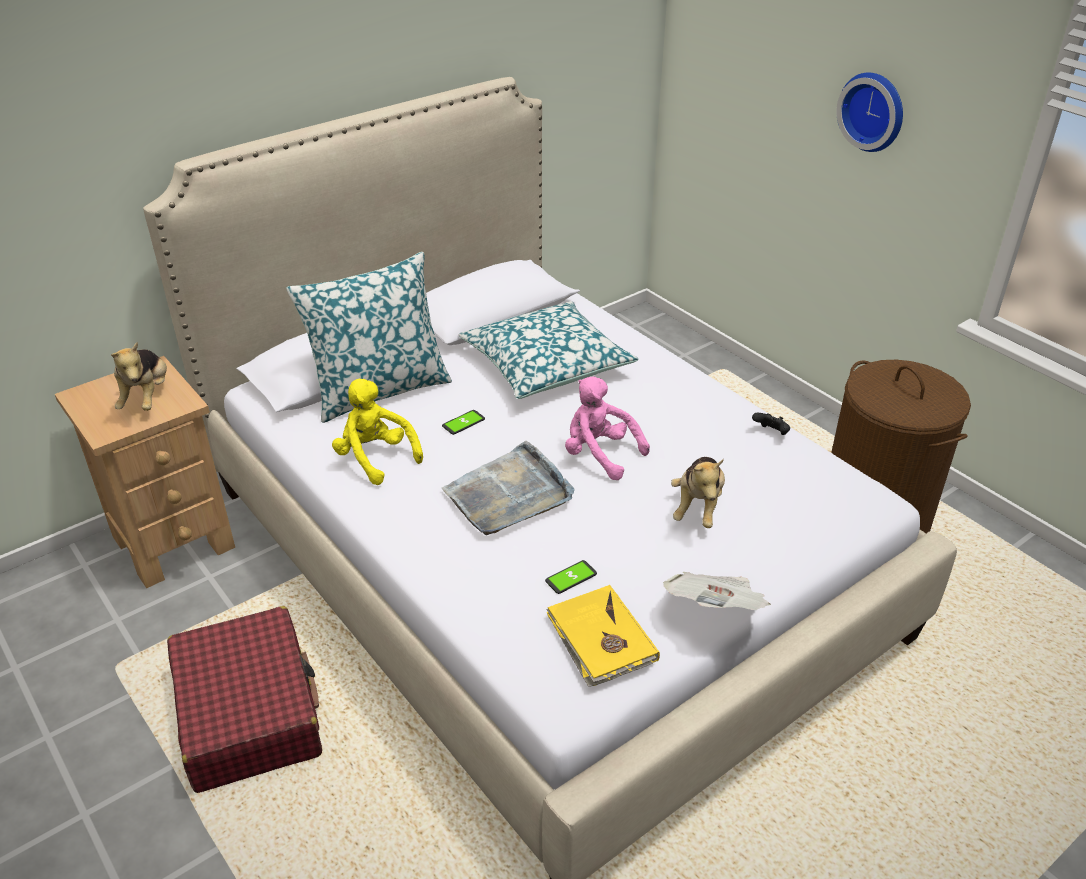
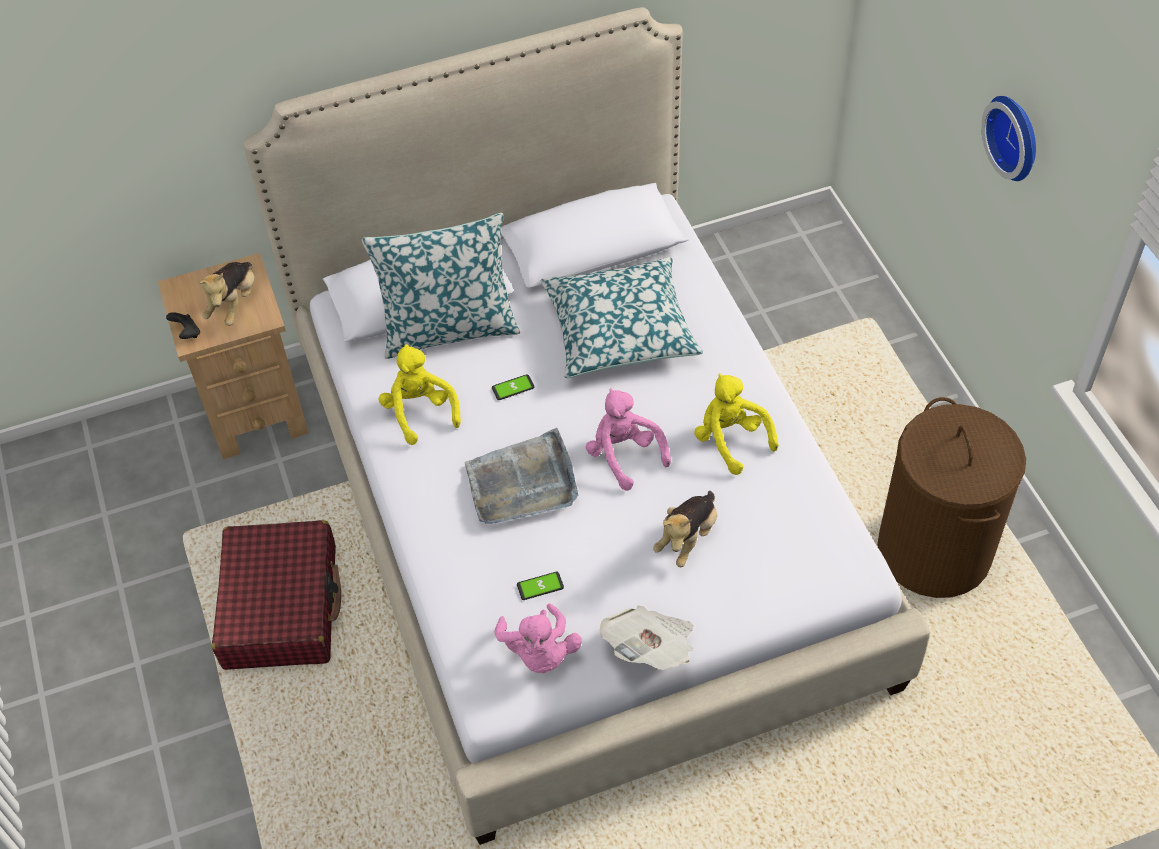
camera: 20 degrees right, 15 degrees up
(600, 639) = (539, 653): yellow book -> pink plush toy
(694, 424) = (731, 440): none -> yellow plush toy
(771, 433) = (801, 468): black game controller -> black game controller (187, 333)

